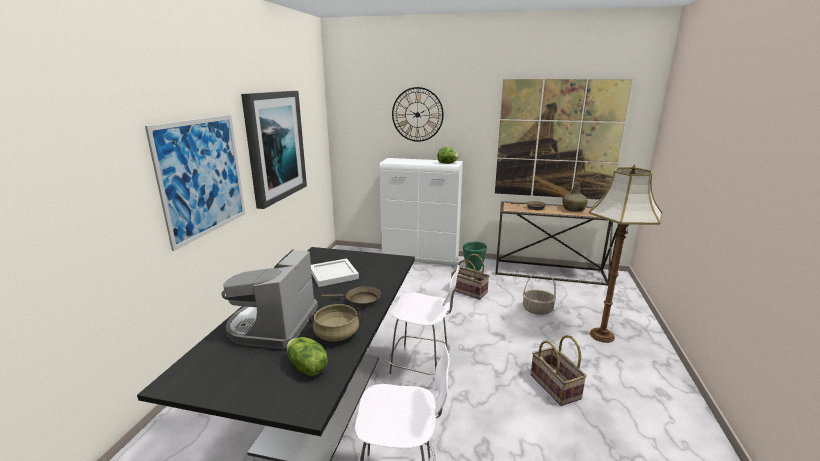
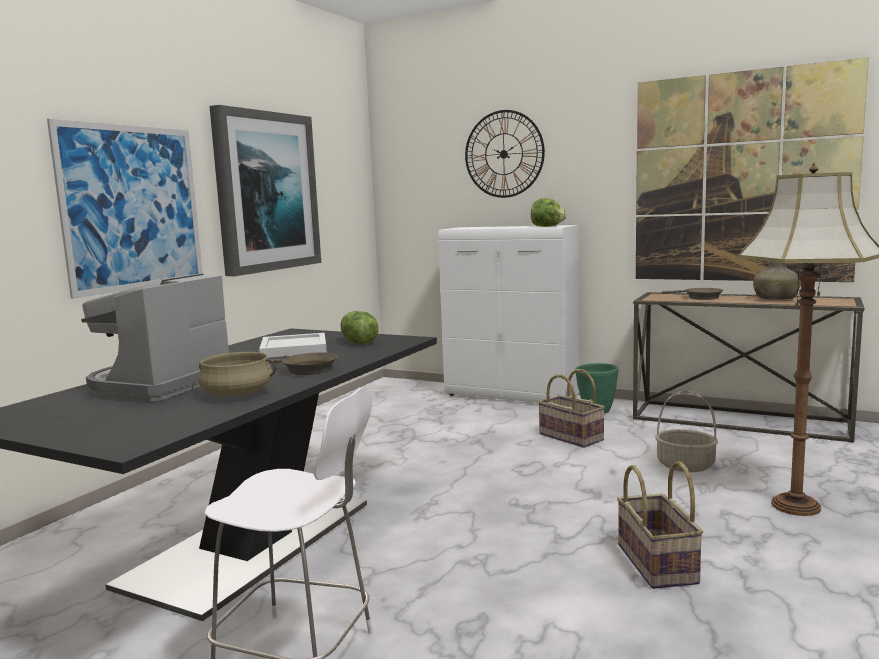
camera: 15 degrees right, 10 degrees down
(306, 368) = (163, 416): lettuce -> lettuce (358, 343)
(422, 369) = (429, 523): white chair -> none

